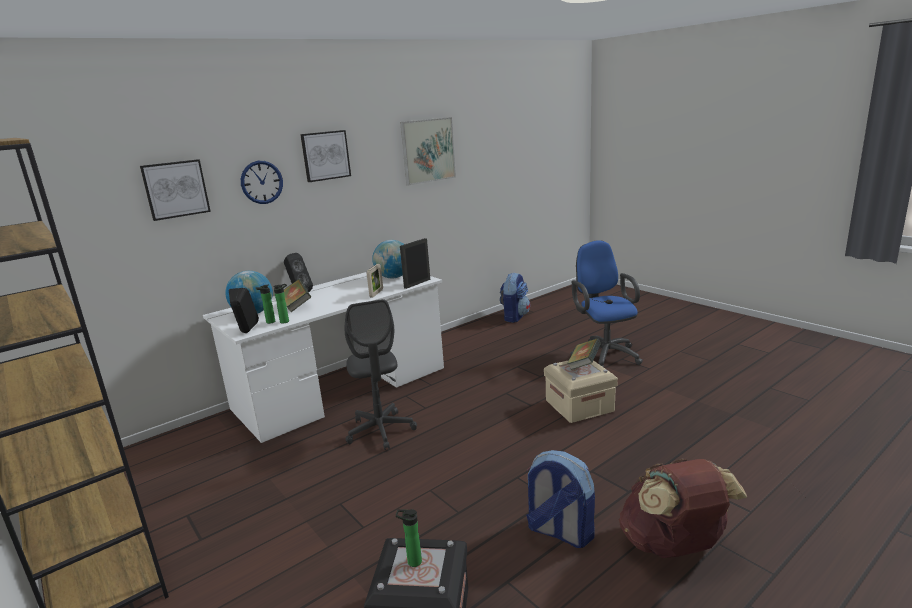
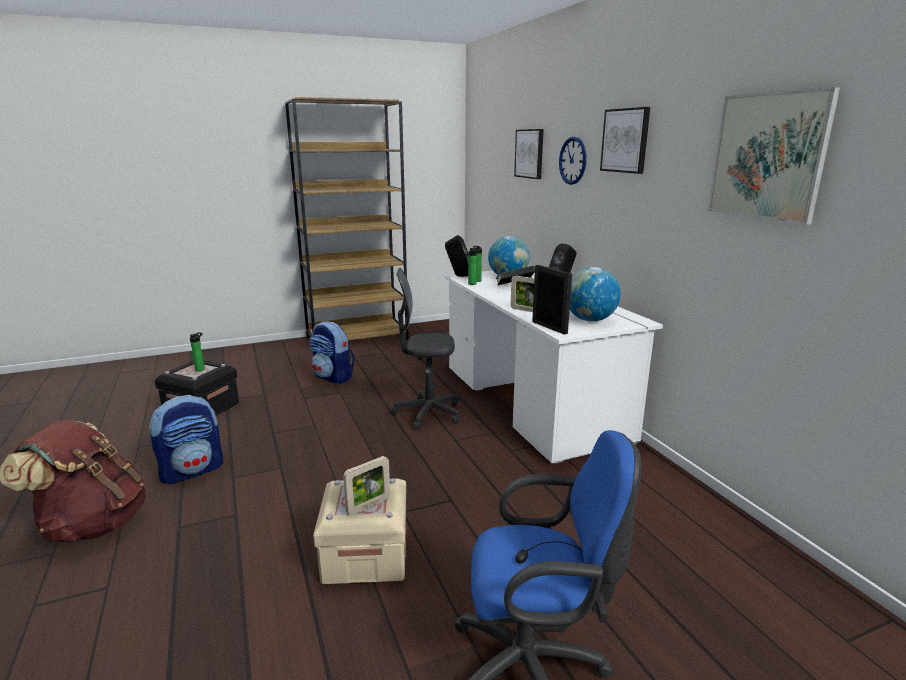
camera: 105 degrees right, 0 degrees up
(514, 317) = (799, 594): backpack -> backpack (333, 377)
(584, 364) = (368, 505): book -> picture frame

